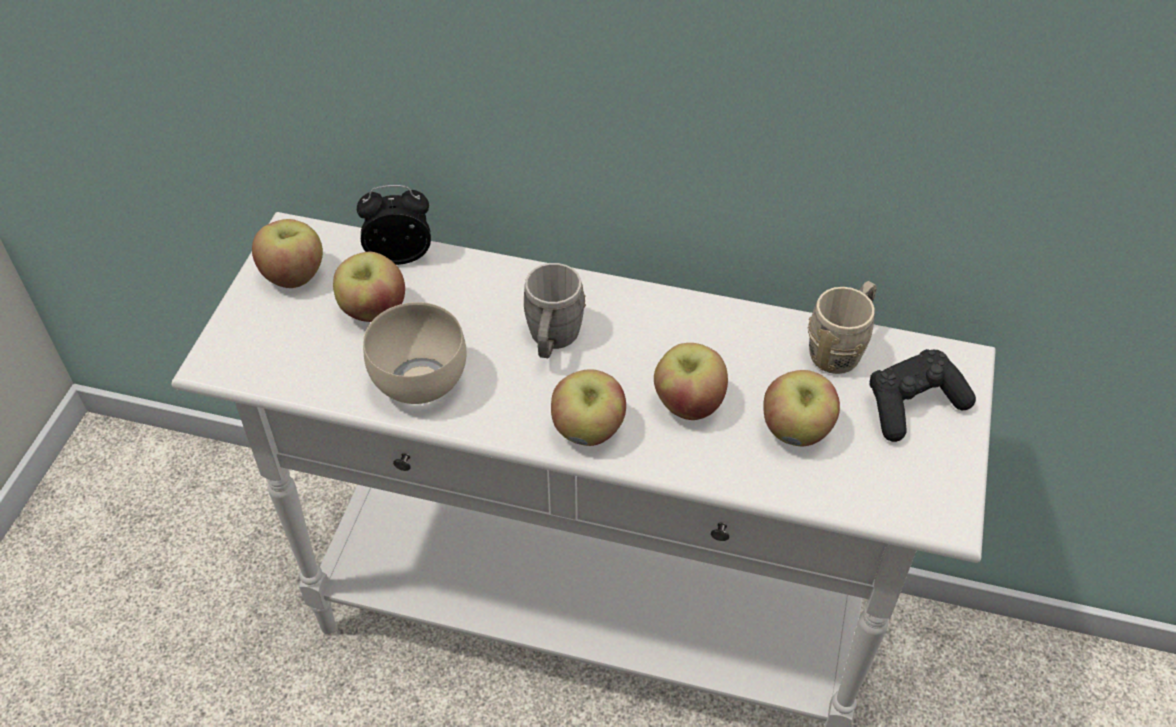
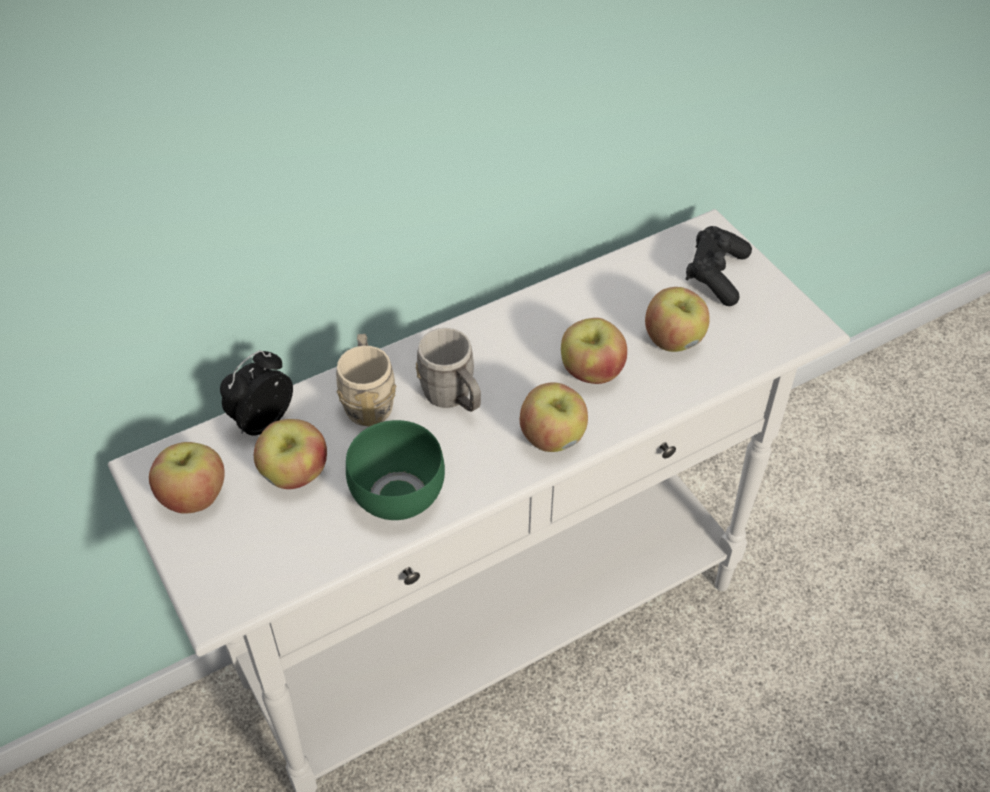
camera: 45 degrees left, 0 degrees up
(418, 379) = (394, 495): beige bowl -> green bowl
(841, 347) = (635, 269): beige mug -> beige mug (368, 399)

